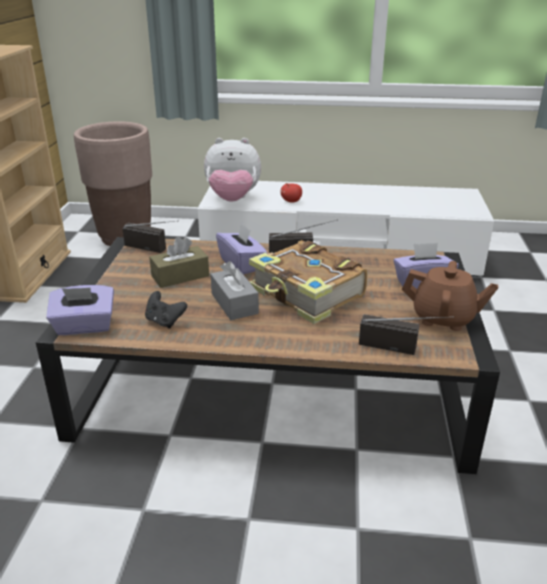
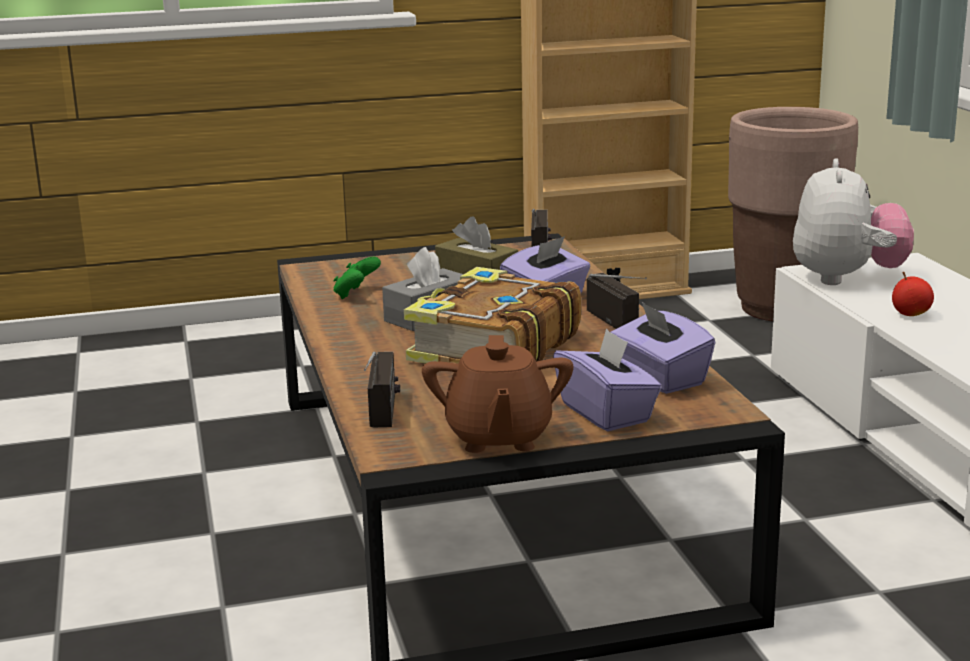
camera: 70 degrees right, 10 degrees down
(84, 326) = (319, 267): purple tissue box -> purple tissue box (659, 378)
(164, 321) = (356, 294): black game controller -> green game controller
(233, 199) = (847, 279): plush toy -> plush toy turned 150 degrees counterclockwise

